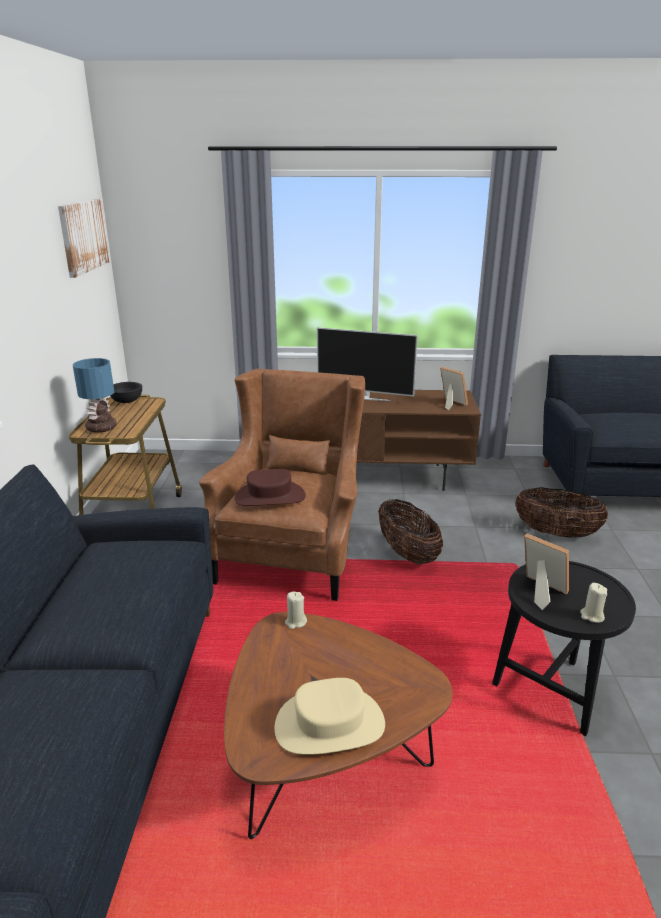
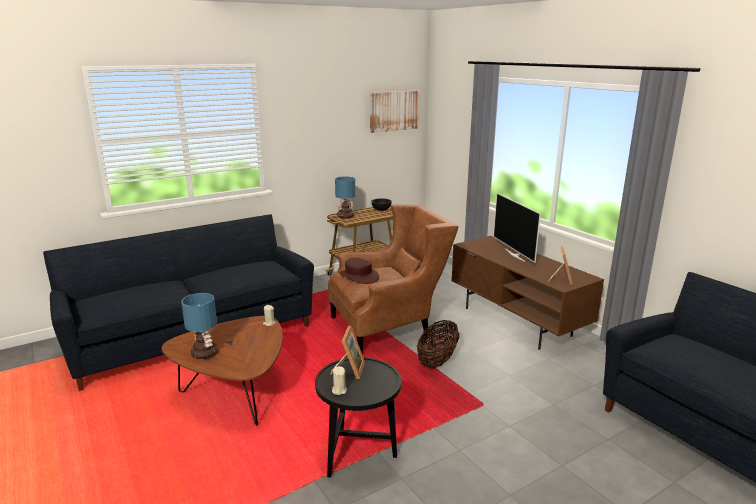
camera: 55 degrees right, 5 degrees down
(329, 725) = (203, 353): beige hat -> table lamp
(556, 533) = (555, 412): basket -> none

